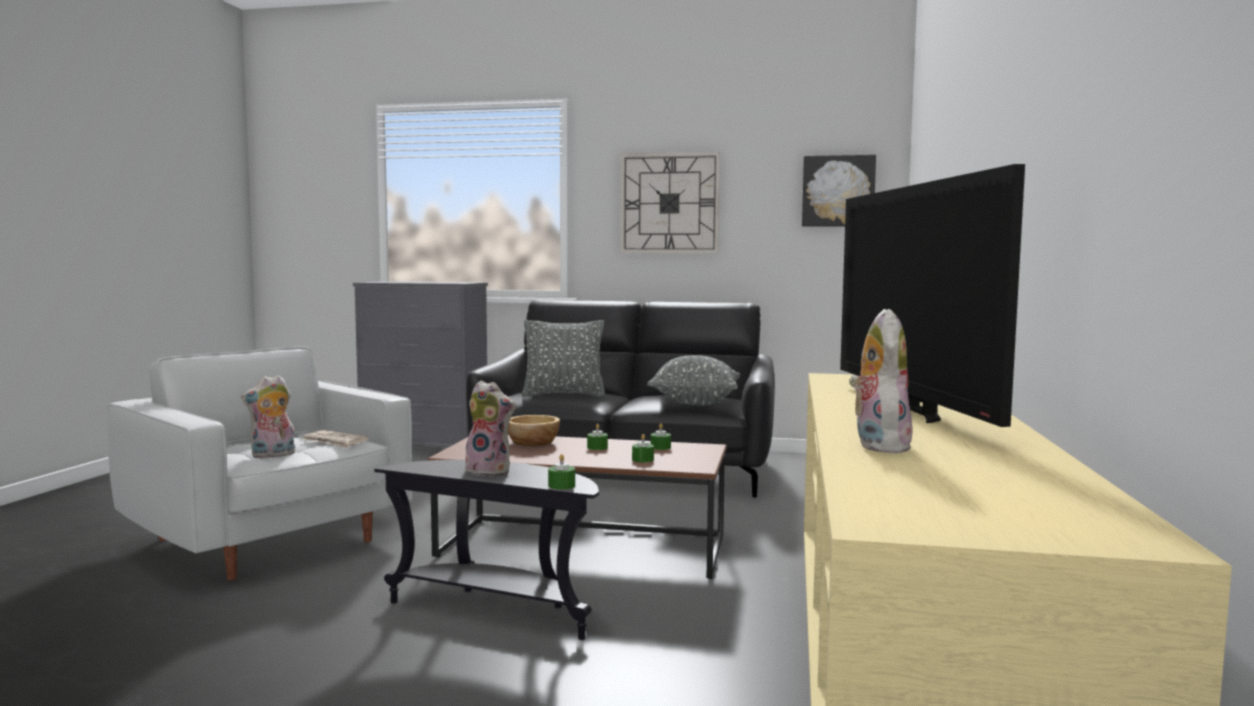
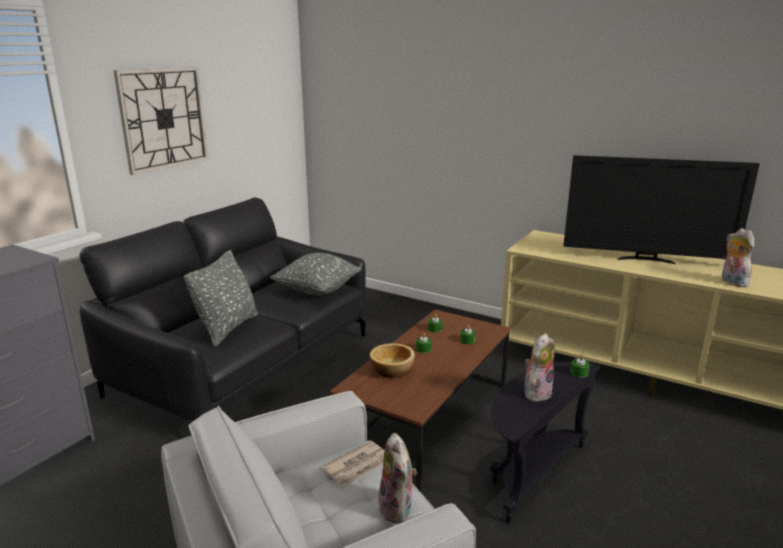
camera: 70 degrees left, 15 degrees up
(838, 191) = (270, 97): picture -> none
(877, 445) = (732, 282): plush toy -> plush toy turned 45 degrees clockwise

